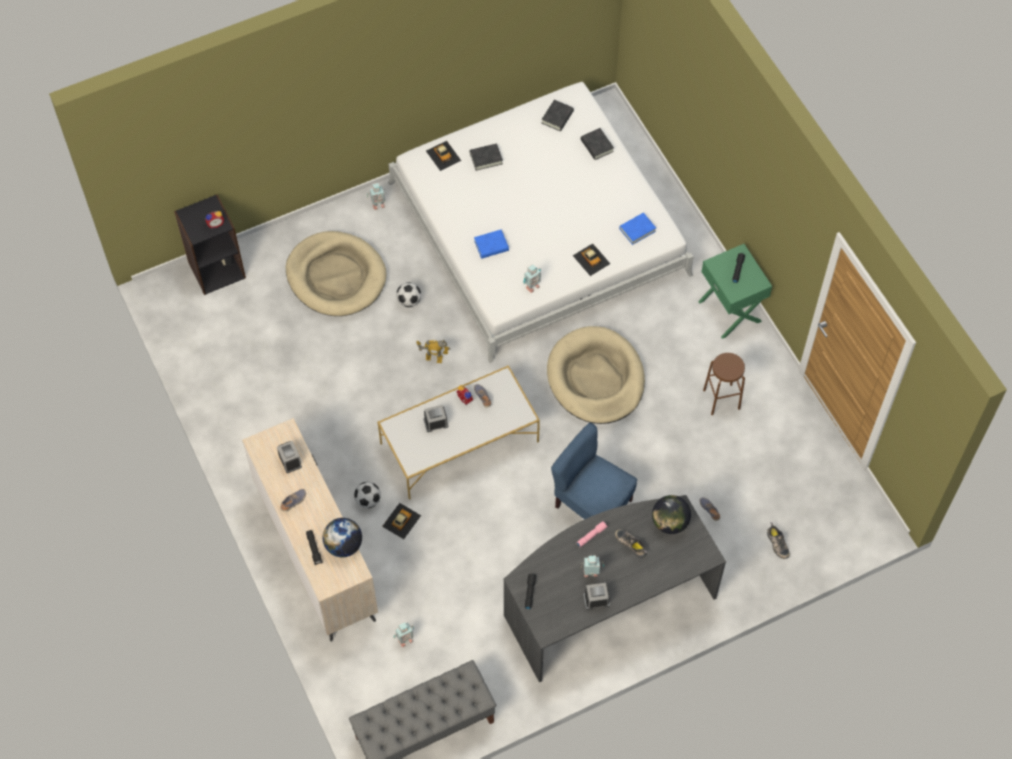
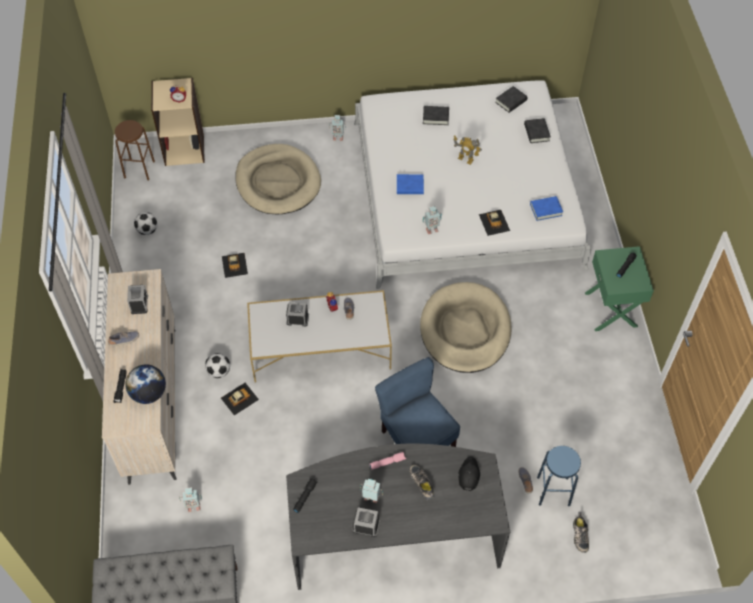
camera: 20 degrees right, 5 degrees down
(216, 269) = (184, 149): black bookcase -> beige bookcase
(409, 301) = (329, 218): football -> football (147, 230)
(434, 358) = (330, 271): toy robot -> toy robot (465, 159)
(443, 155) = (400, 105): toy car -> toy car (234, 265)
(669, 522) = (468, 475): globe -> black cap
(721, 399) = (574, 384): brown stool -> brown stool (139, 169)
(738, 511) = (553, 491): none -> blue stool

